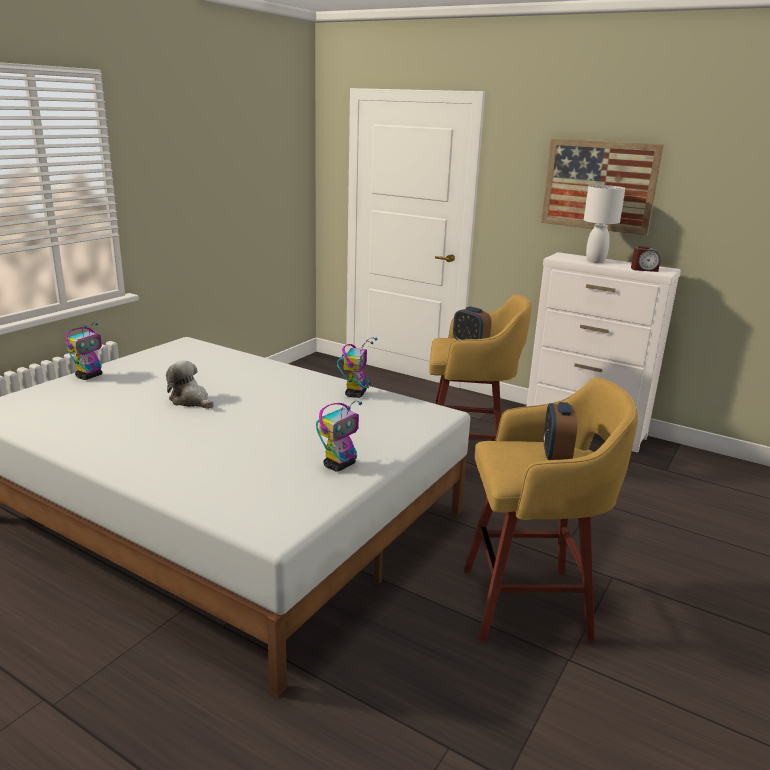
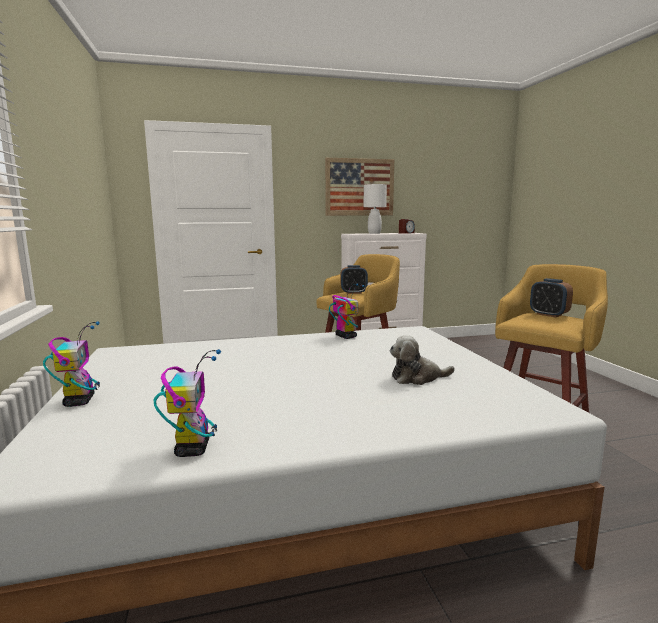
camera: 45 degrees left, 10 degrees down
(191, 401) = (250, 378): plush toy -> plush toy (417, 378)
(339, 465) = (461, 367): toy robot -> toy robot (192, 448)

